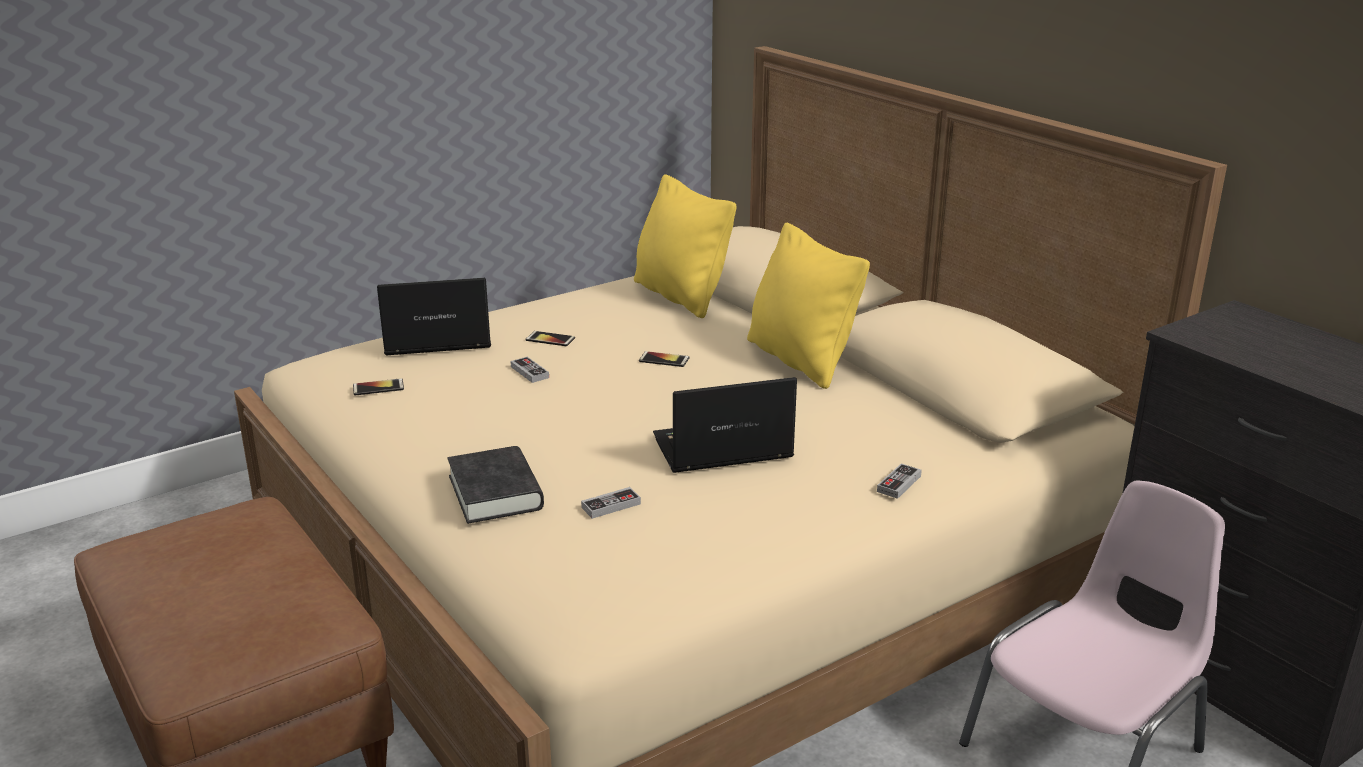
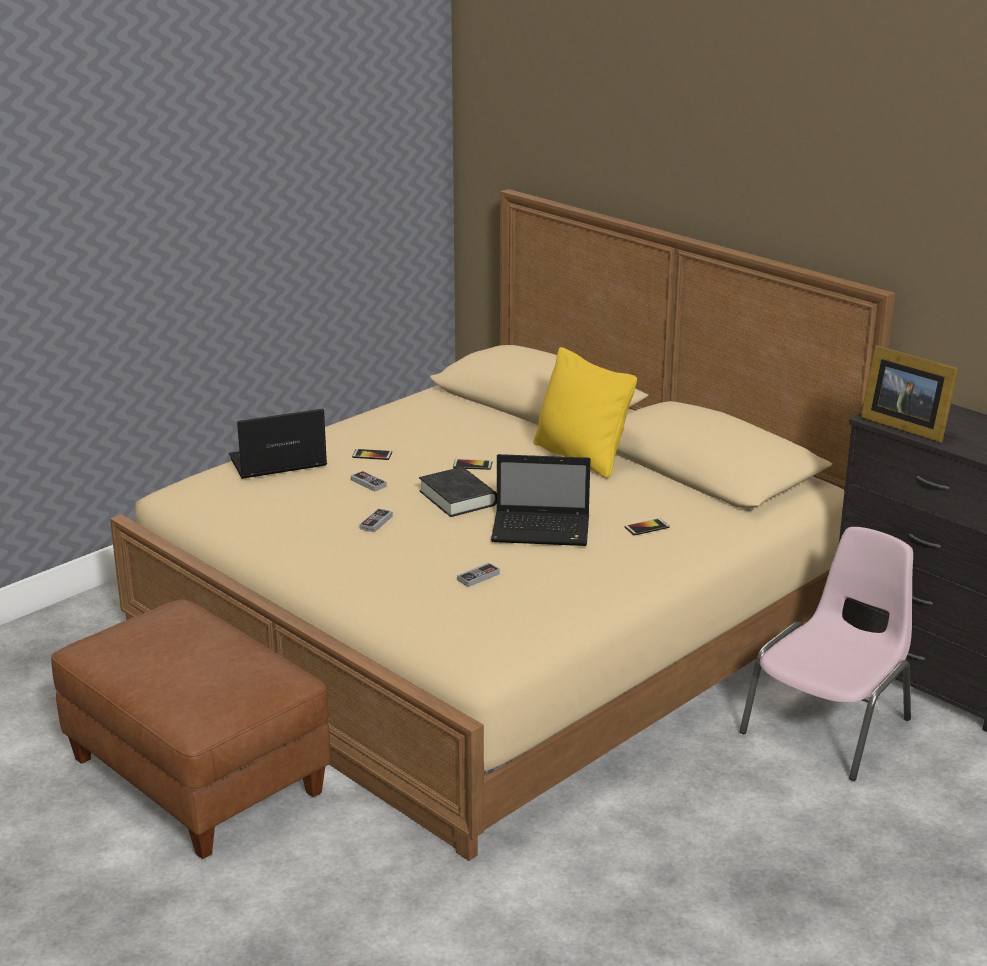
camera: 10 degrees left, 0 degrees up
(378, 388) = (250, 505): phone -> phone (646, 527)
(495, 493) = (387, 575): black book -> black book (457, 498)
(681, 296) = (464, 410): yellow pillow -> none
(719, 449) = (543, 530): laptop -> laptop turned 150 degrees counterclockwise
(899, 484) = (682, 544): game controller -> game controller (376, 522)
(1225, 346) = (903, 425): none -> picture frame

